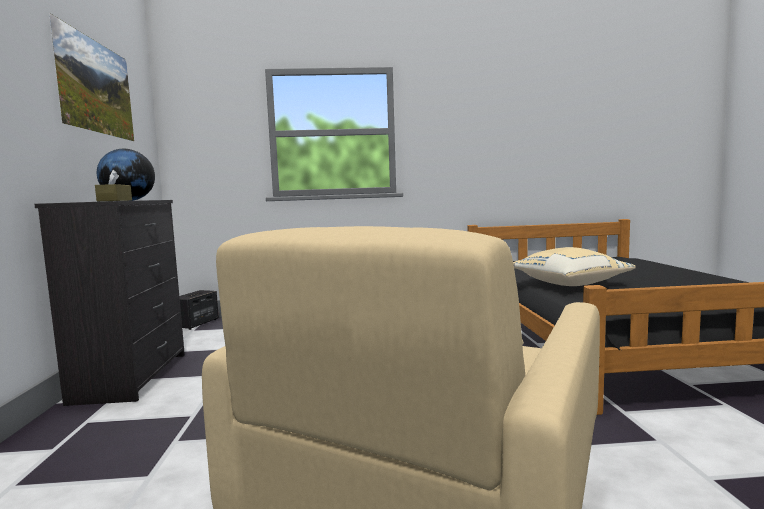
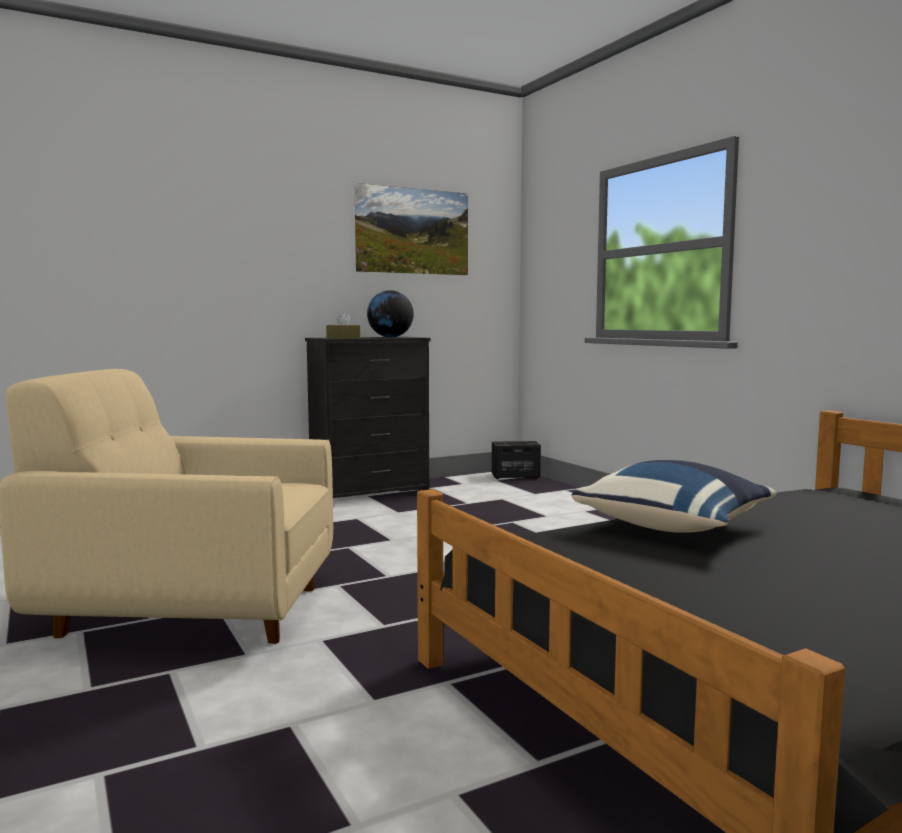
camera: 65 degrees right, 0 degrees up
(568, 284) = (675, 527): beige pillow -> blue pillow

